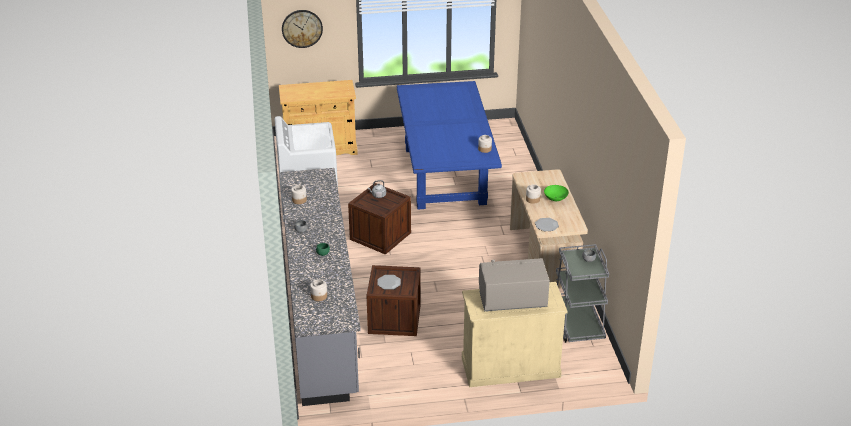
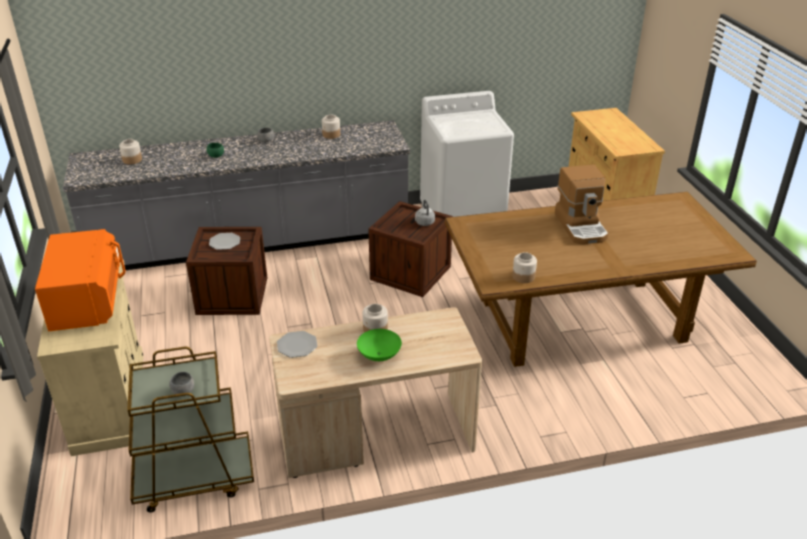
camera: 85 degrees right, 0 degrees up
(302, 28) = (665, 49): wall clock -> none
(432, 124) = (581, 226): none -> coffee machine
(444, 175) = (582, 320): blue dining table -> brown dining table
(512, 298) = (88, 302): grey microwave -> orange microwave
(577, 324) = (194, 478): grey cart -> brown cart

